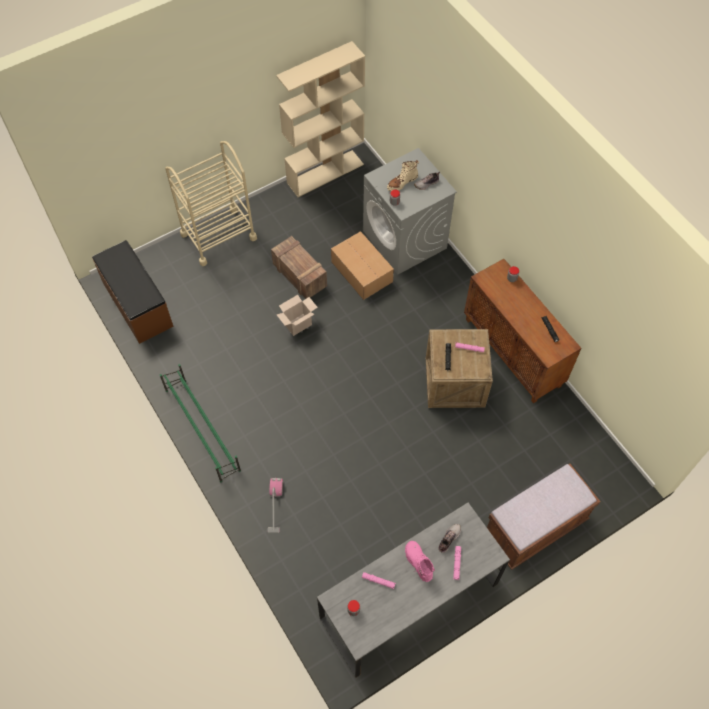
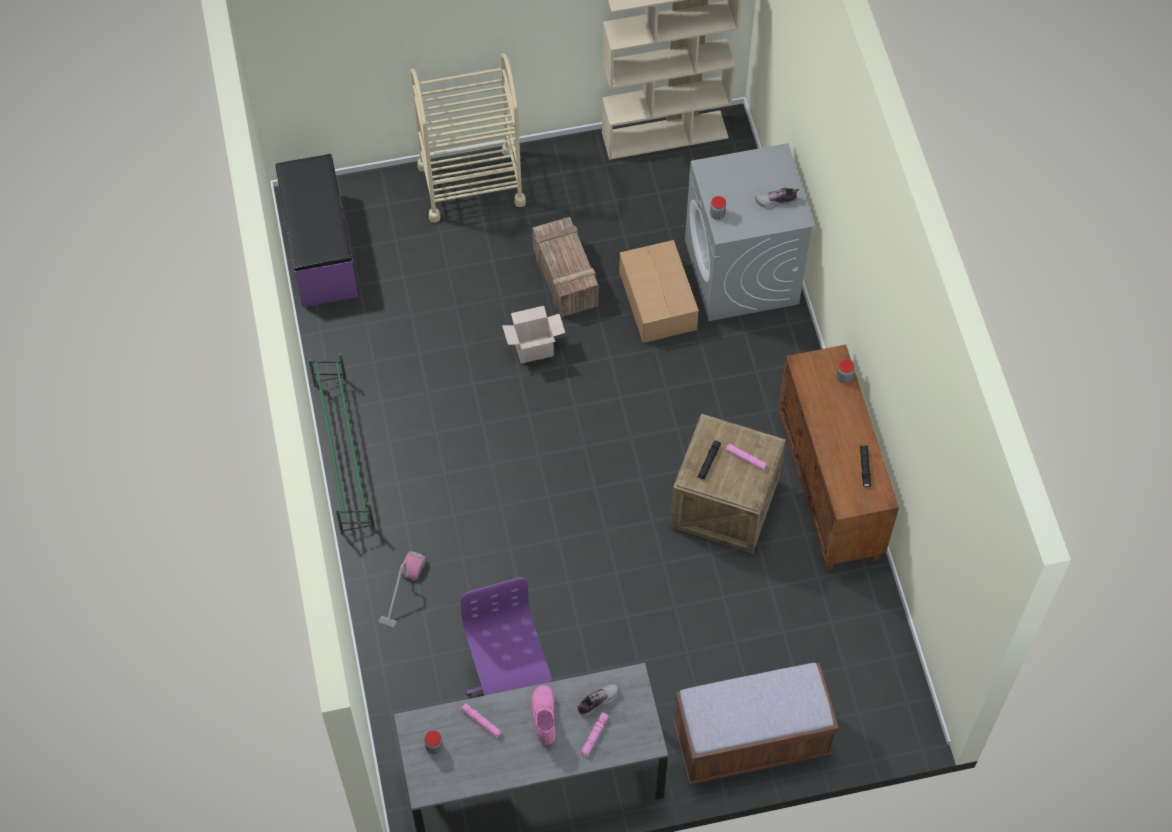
camera: 20 degrees right, 0 degrees up
(137, 304) = (319, 250): brown bench -> purple bench
(368, 543) = (509, 683): none -> purple office chair
(402, 182) = (741, 189): beige boot -> none

